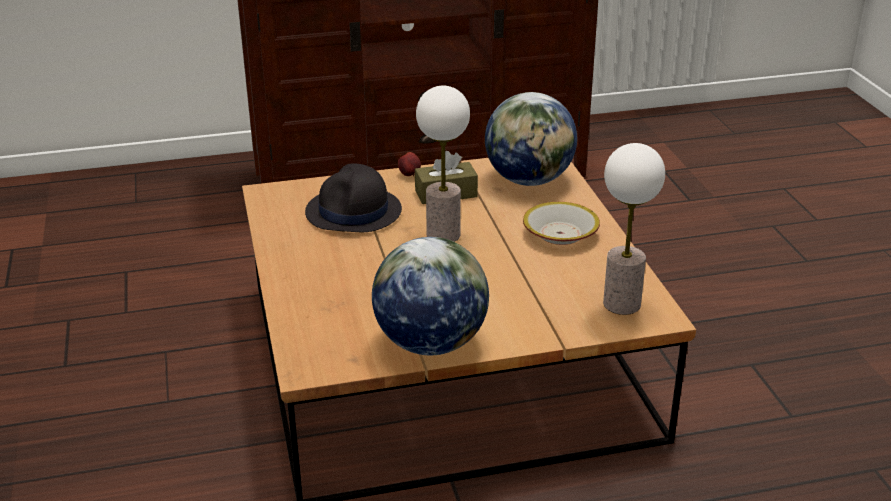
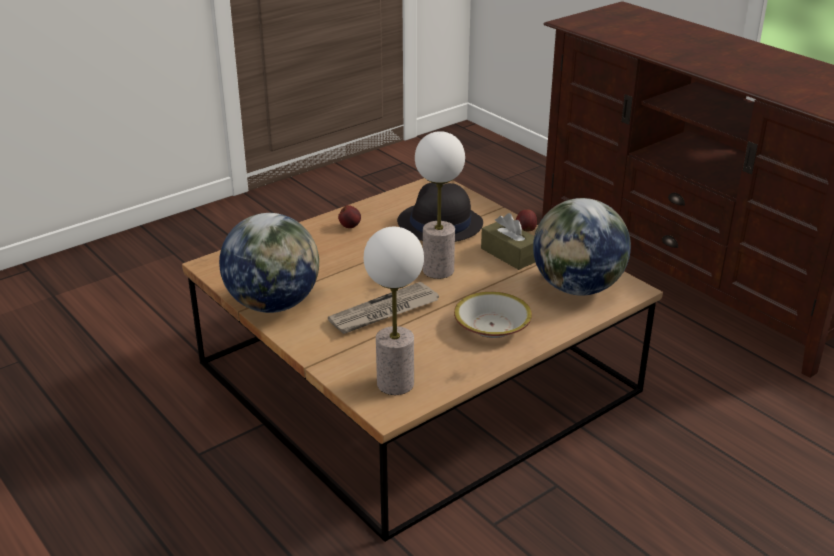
camera: 65 degrees right, 0 degrees up
(307, 262) = (350, 226): none -> apple
(497, 282) = (384, 312): none -> newspaper

